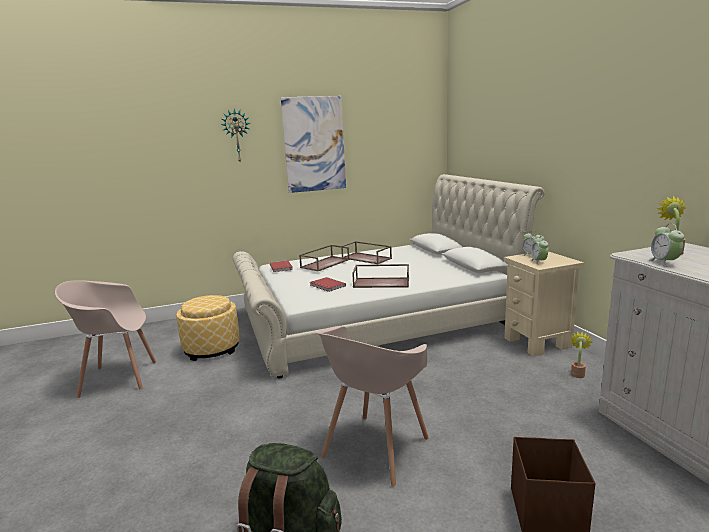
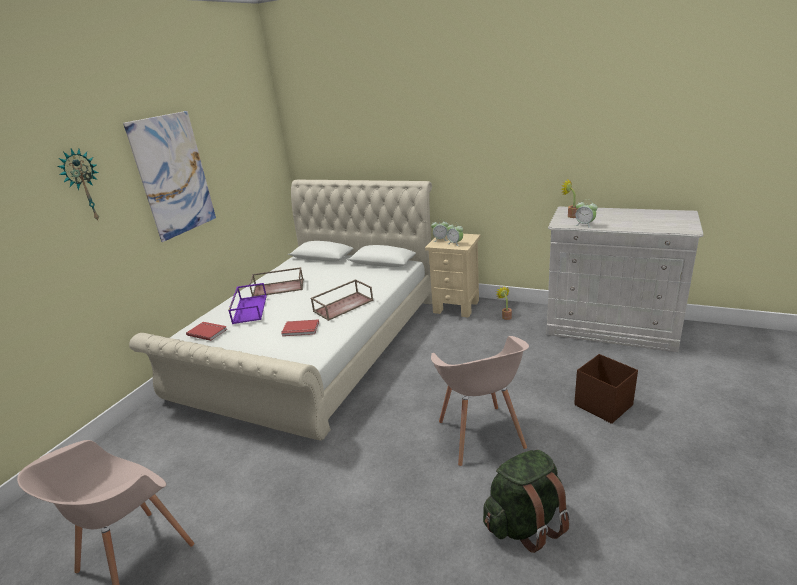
camera: 45 degrees left, 10 degrees up
(212, 349) = (197, 458): ottoman -> none
(325, 263) = (249, 309): brown tray -> purple tray

